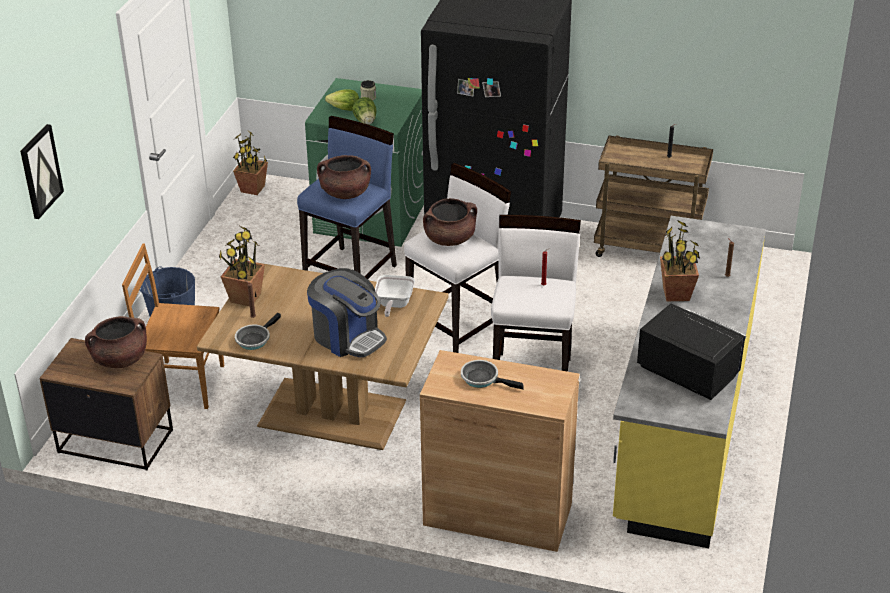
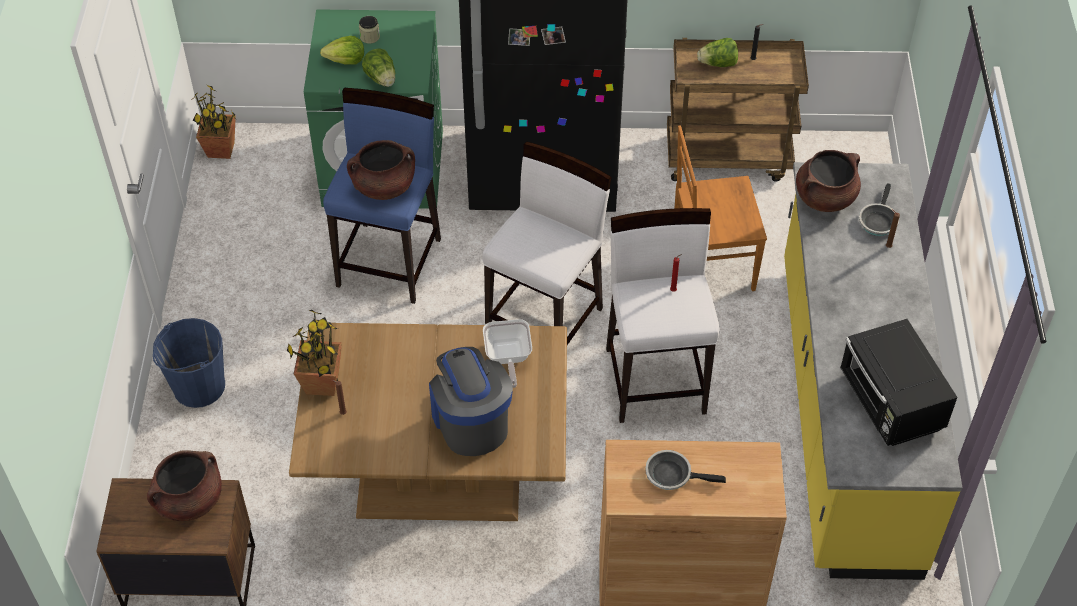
camera: 15 degrees left, 15 degrees up
(40, 171) = (44, 308): picture -> none
(183, 384) = (243, 473): brown chair -> brown chair (710, 265)
(254, 339) = (357, 447): frying pan -> frying pan (877, 221)
(348, 337) = (470, 421): coffee machine -> coffee machine turned 135 degrees counterclockwise
(449, 239) = (537, 238): brown cooking pot -> brown cooking pot (825, 197)
(639, 156) = (718, 64): none -> lettuce
(676, 294) = (840, 285): potted plant -> none
(687, 372) = (890, 404): black microwave -> black microwave turned 135 degrees counterclockwise

